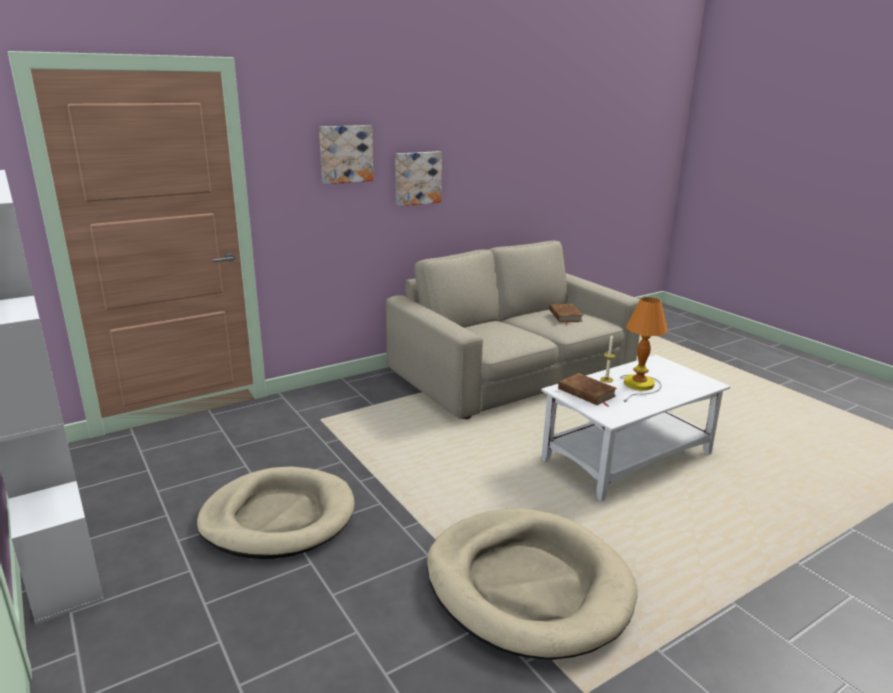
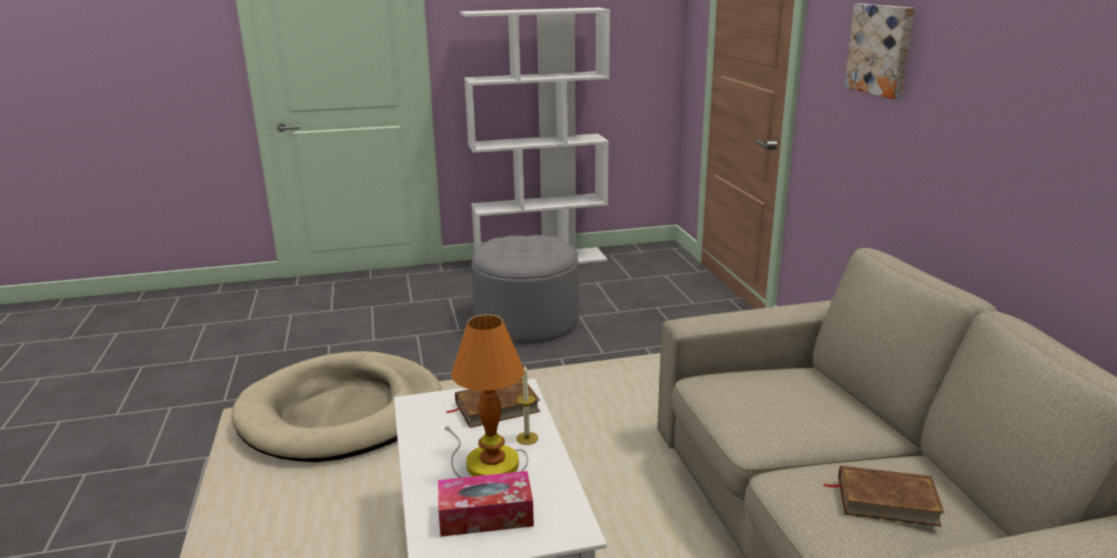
camera: 110 degrees right, 0 degrees up
(278, 517) = (526, 321): beige dog bed -> grey ottoman
(417, 178) = (964, 117): picture -> none
(675, 378) = (486, 515): none -> tissue box

